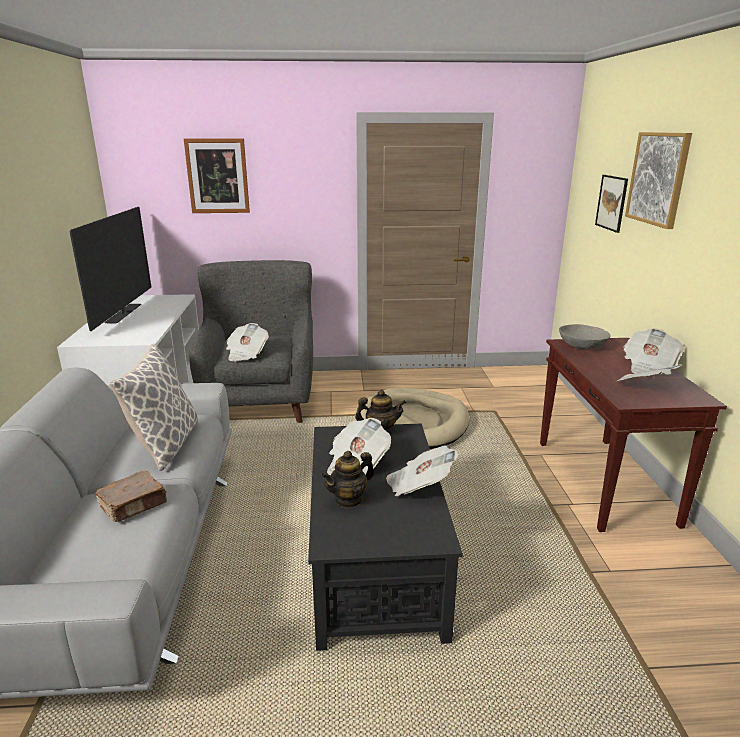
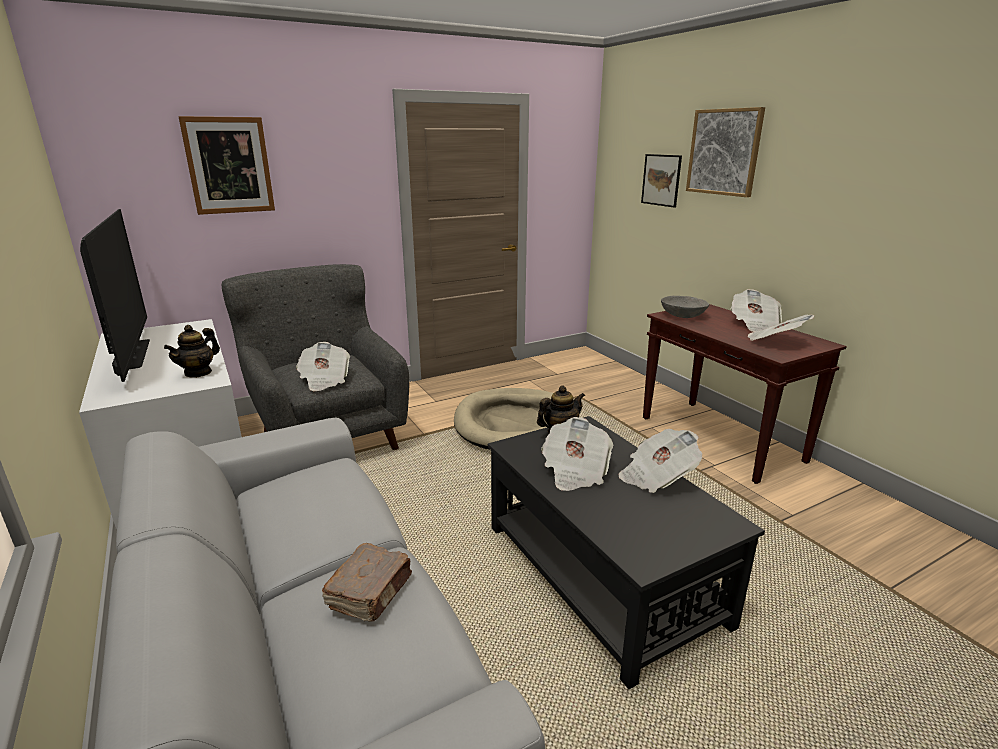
camera: 25 degrees left, 0 degrees up
(165, 444) = (330, 506): pillow -> none
(349, 499) = (608, 510): teapot -> teapot (198, 372)

